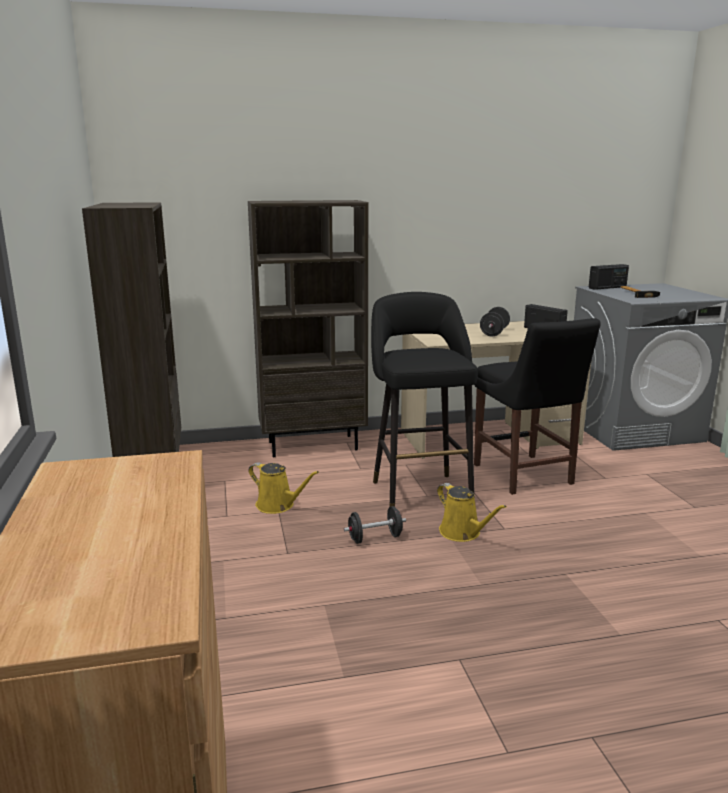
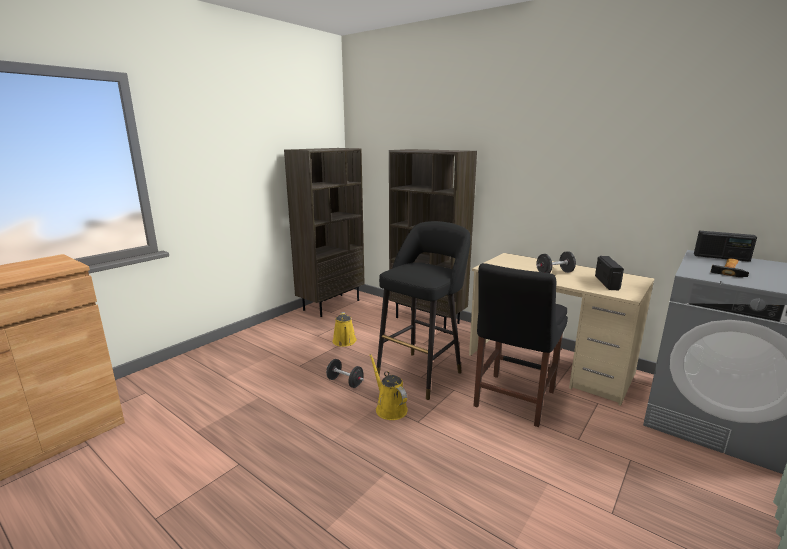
camera: 50 degrees right, 0 degrees up
(462, 533) = (389, 408): yellow watering can -> yellow watering can turned 135 degrees clockwise

